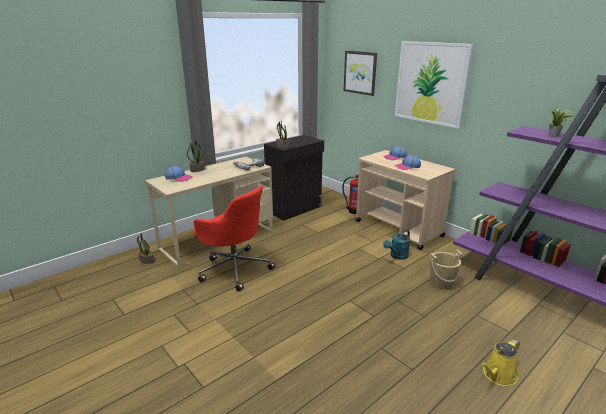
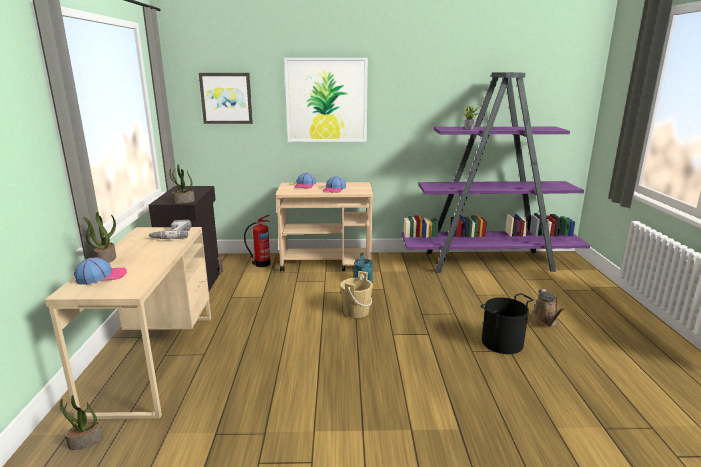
camera: 50 degrees left, 5 degrees down
(234, 268) = (237, 374): red office chair -> none
(419, 359) = (501, 342): none -> black bucket
(441, 282) = (424, 286): beige bucket -> beige bucket (356, 311)
(497, 376) = (545, 322): yellow watering can -> brown watering can

